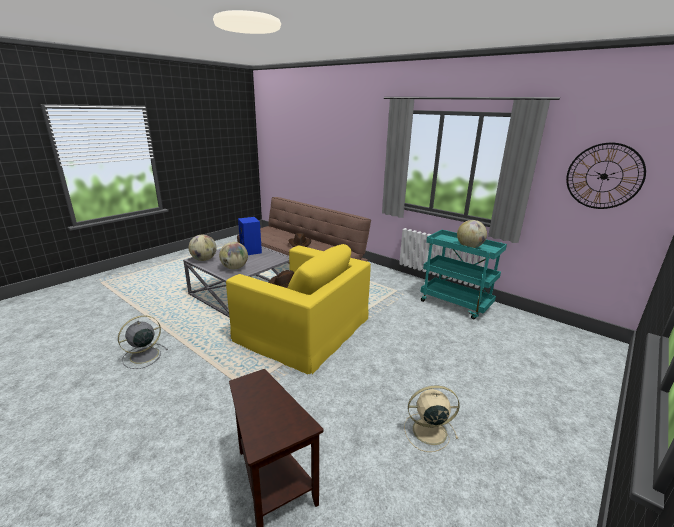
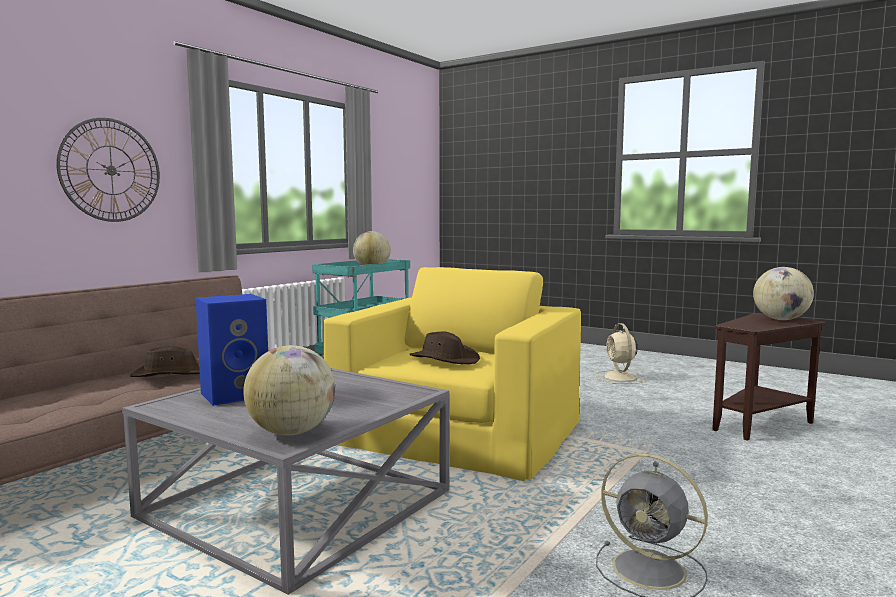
camera: 95 degrees left, 15 degrees down
(234, 268) = (362, 396): globe -> globe (781, 319)
(604, 176) = (403, 172): wall clock -> wall clock (111, 170)

